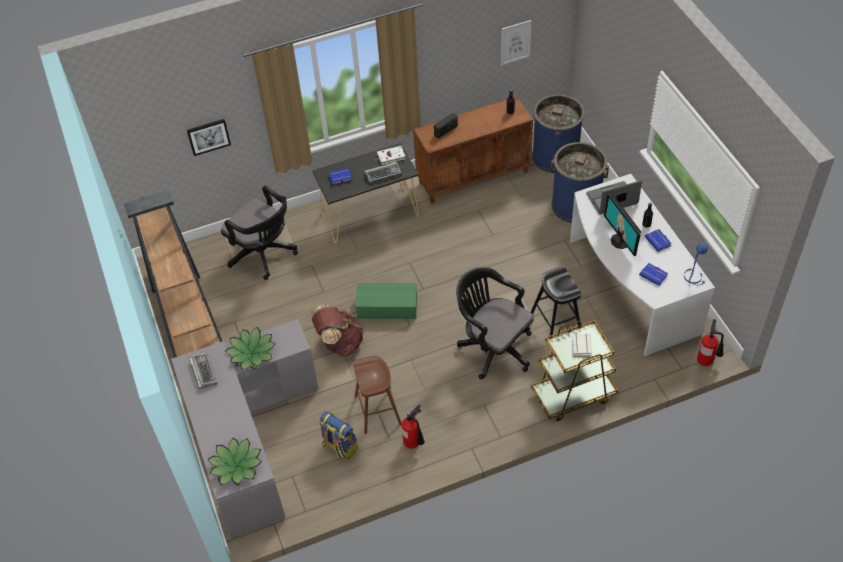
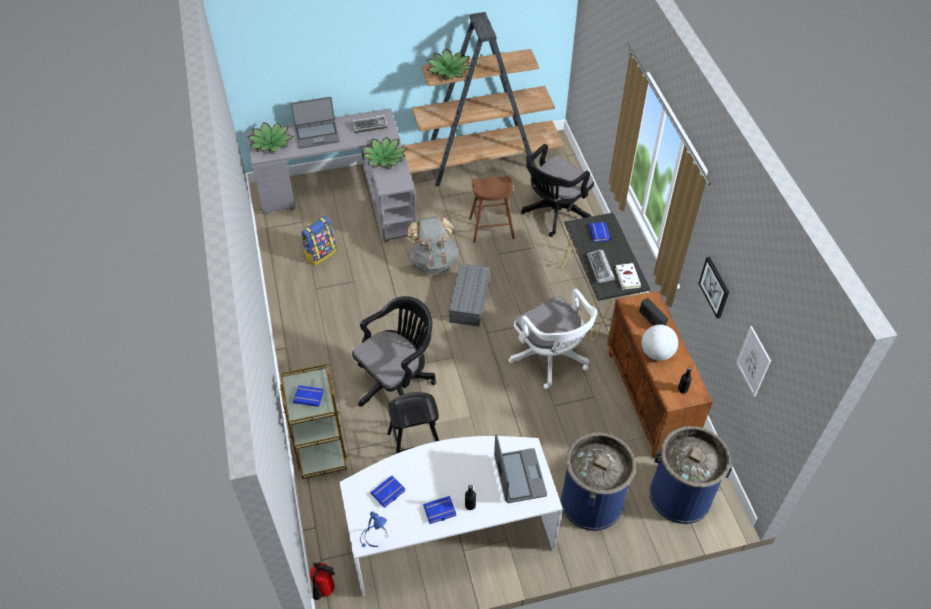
camera: 95 degrees right, 0 degrees up
(168, 264) = (449, 70): none -> potted plant
(208, 136) = (607, 93): picture -> picture (715, 287)
(220, 421) = (317, 135): none -> laptop
(339, 343) = (433, 261): brown backpack -> grey backpack
(377, 410) = (350, 283): brown stool -> brown stool (491, 228)
(386, 307) = (469, 300): green storage box -> grey storage box
(414, 443) = (306, 305): fire extinguisher -> none
(444, 240) = (551, 359): none -> white office chair
(478, 127) = (656, 353): none -> globe
(580, 345) = (309, 397): white book -> blue book
(620, 241) = (449, 470): monitor -> none

